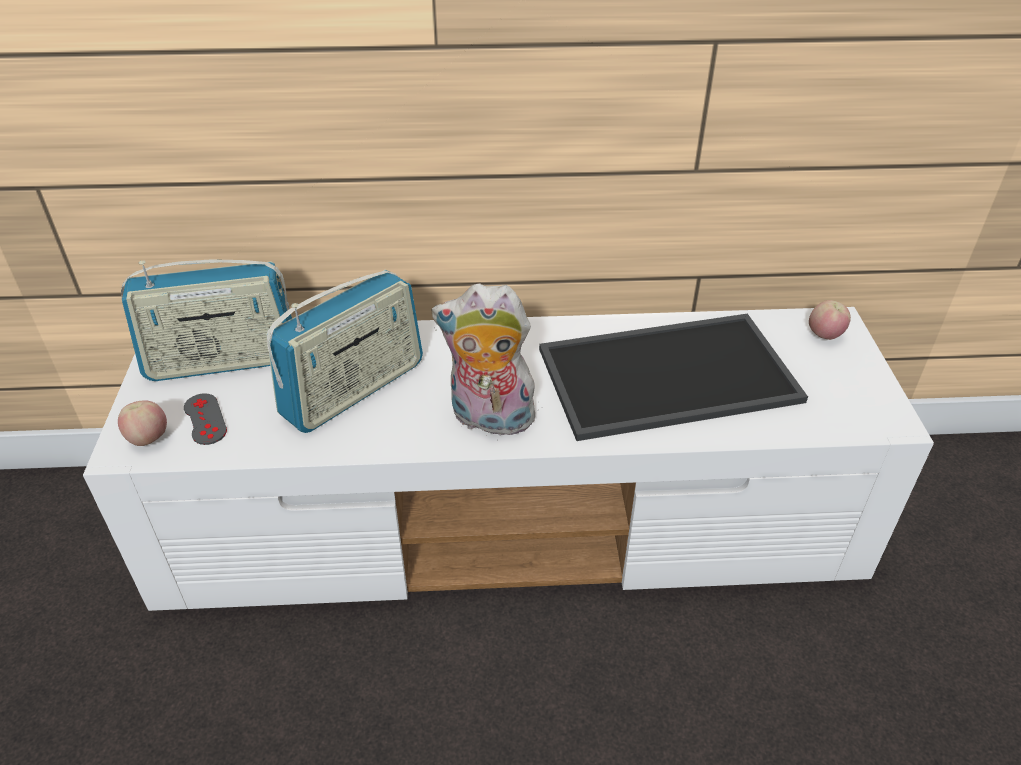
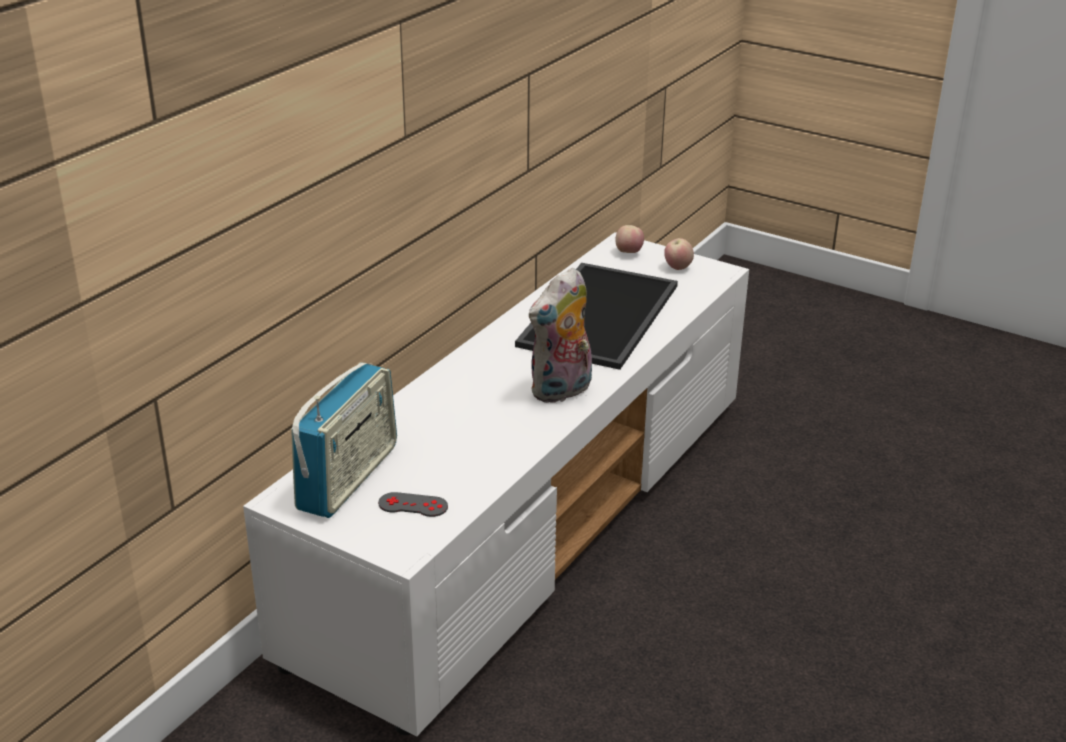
camera: 55 degrees left, 10 degrees down
(148, 439) = (404, 537): apple -> apple (677, 267)
(354, 390) = (462, 431): radio -> none

